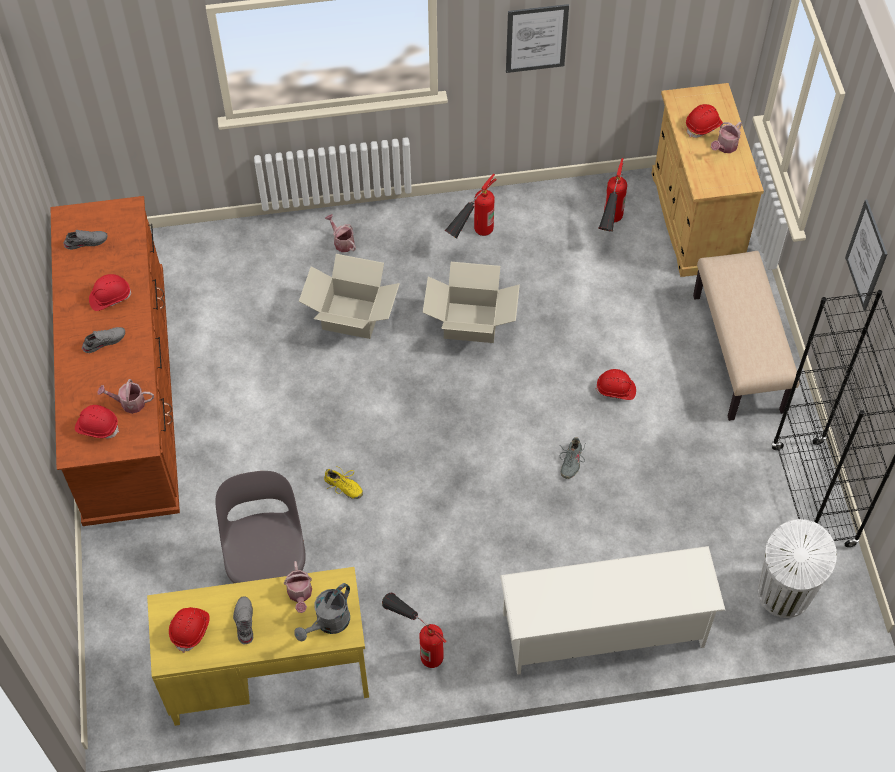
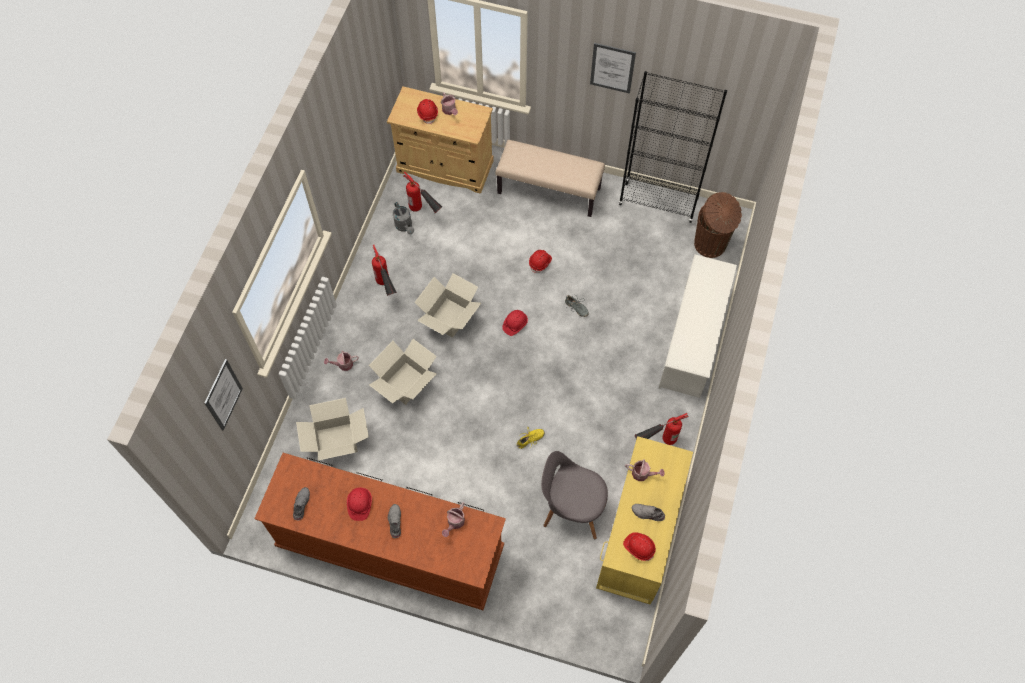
camera: 65 degrees left, 5 degrees up
(97, 427) = (463, 550): red hard hat -> red hard hat (515, 324)
(238, 281) = (336, 440): none -> cardboard box
(329, 624) = (670, 465): grey watering can -> grey watering can (405, 226)
(536, 38) = (342, 152): picture -> picture (223, 395)
(783, 595) = (710, 245): white trash can -> brown trash can

